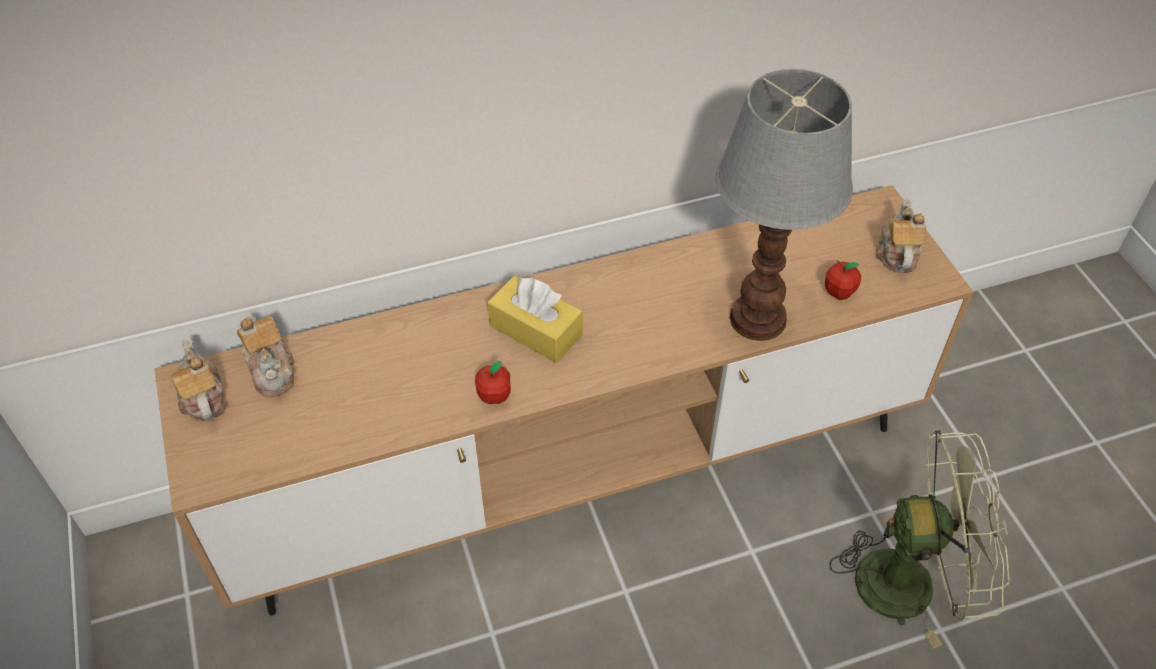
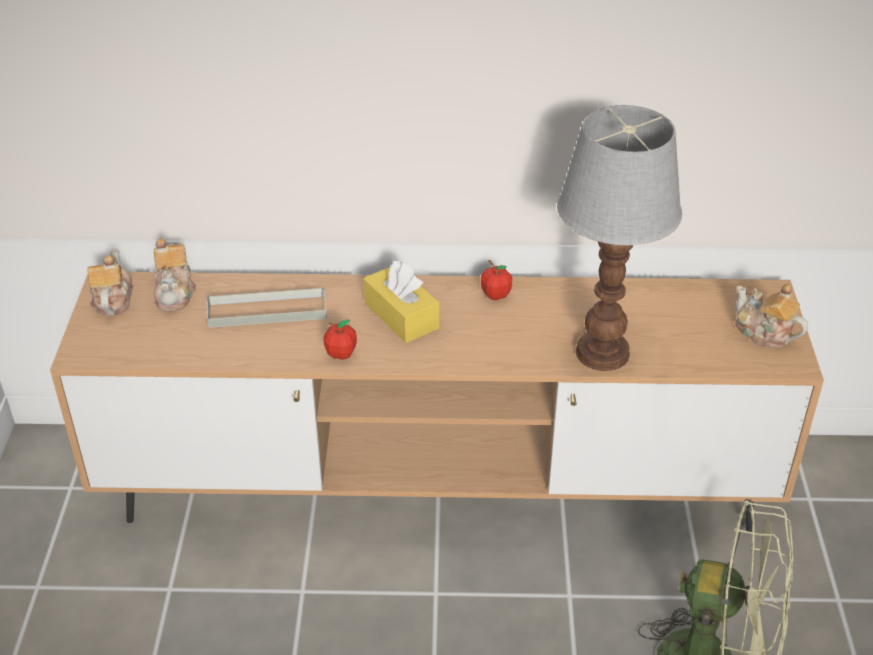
camera: 20 degrees right, 10 degrees down
(388, 365) = (267, 311): none -> grey tray
(839, 292) = (690, 350): apple -> apple (495, 295)
(897, 253) = (764, 333): teapot -> teapot turned 75 degrees counterclockwise

